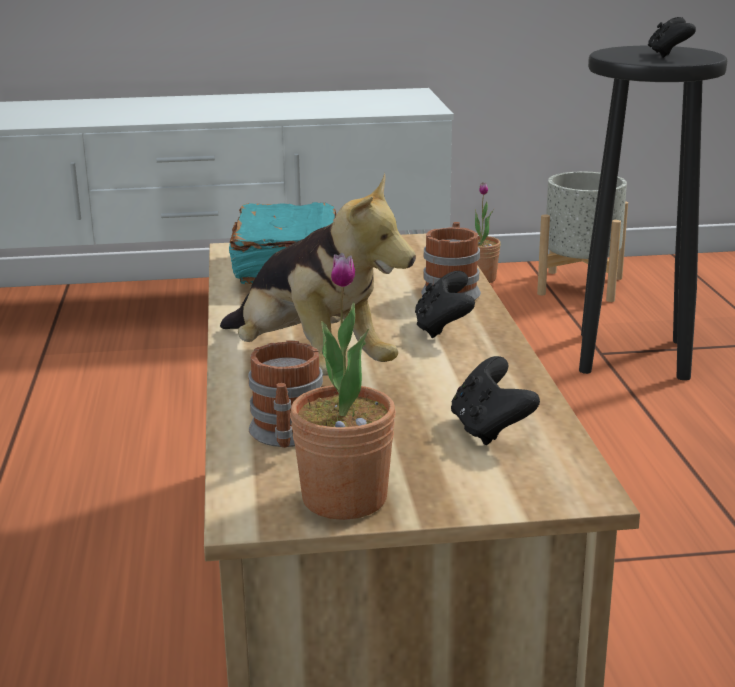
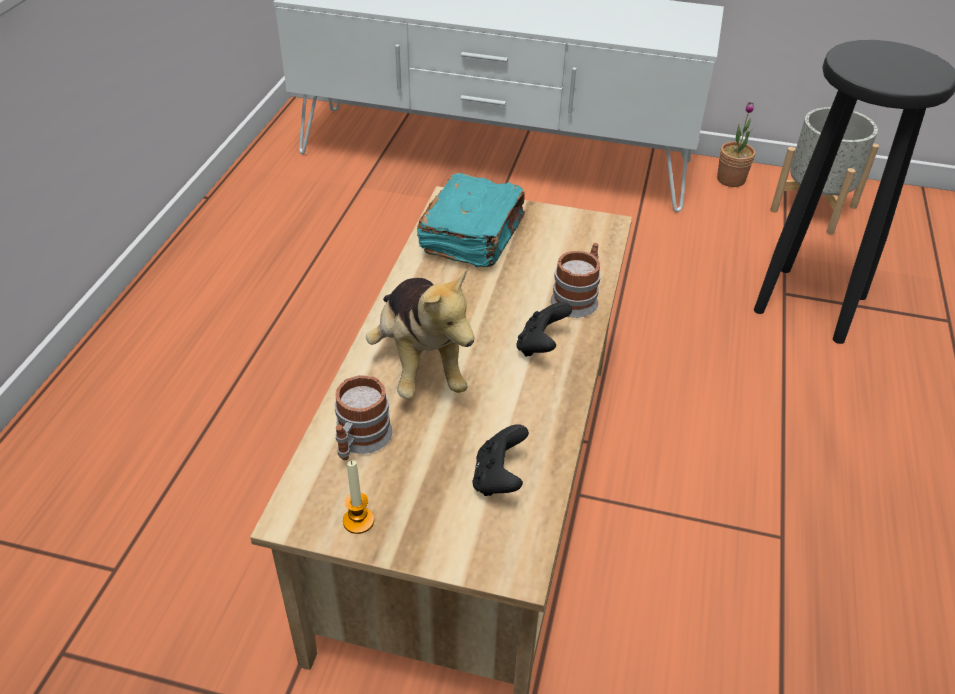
camera: 20 degrees right, 20 degrees up
(344, 499) = (358, 521): potted plant -> candle
(668, 55) = (899, 70): black game controller -> none

